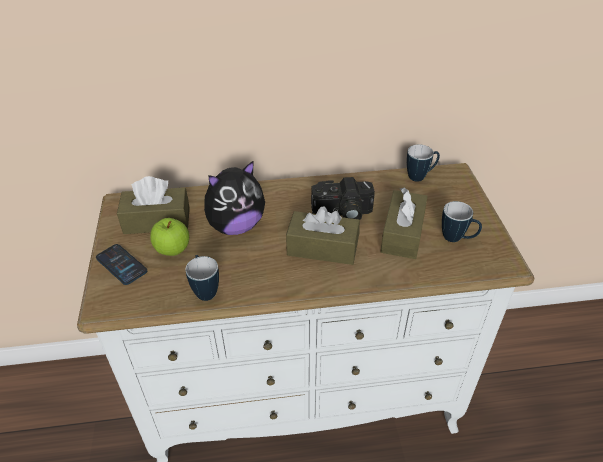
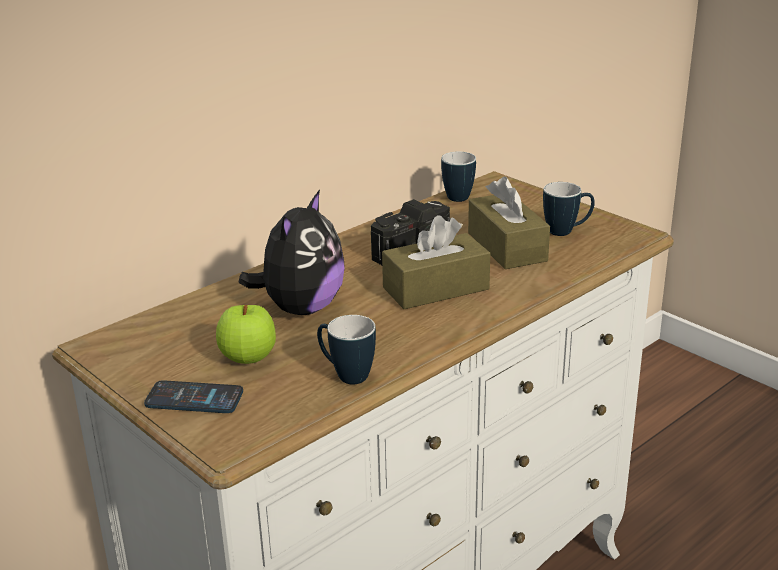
camera: 35 degrees left, 15 degrees down
(157, 221) = (182, 342): brown tissue box -> none

